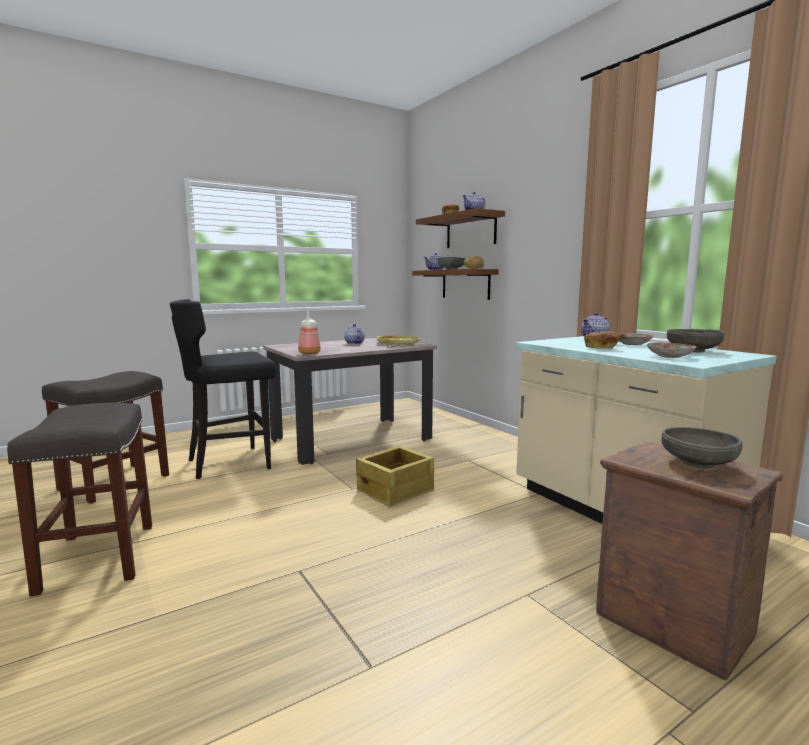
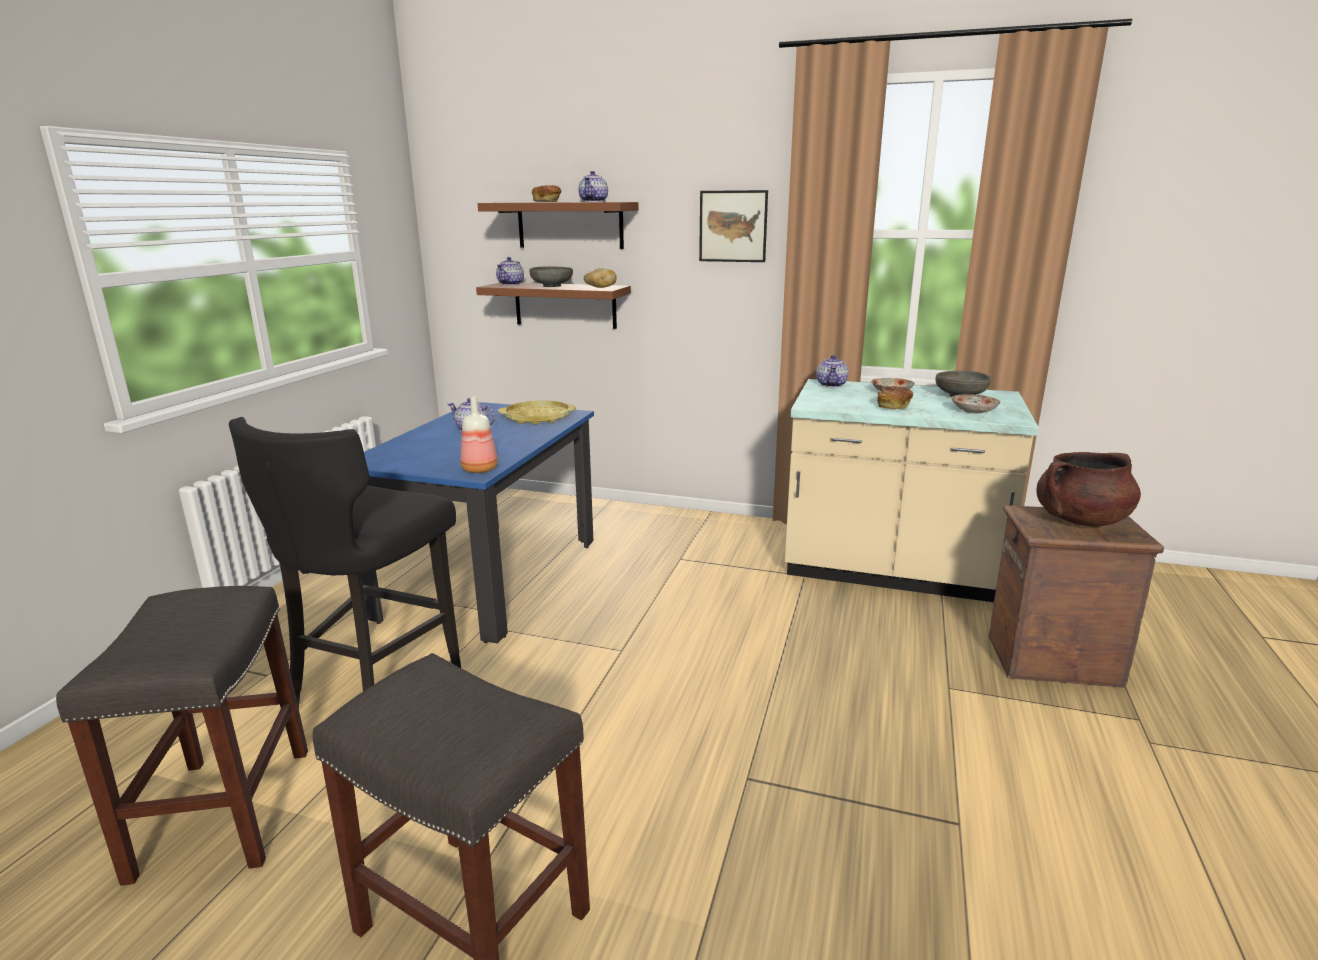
camera: 40 degrees left, 10 degrees up
(351, 439) = (491, 578): beige dining table -> blue dining table
(396, 490) = (673, 631): crate -> none
(558, 220) = (733, 226): none -> picture
(698, 463) = (1080, 520): grey bowl -> brown cooking pot

